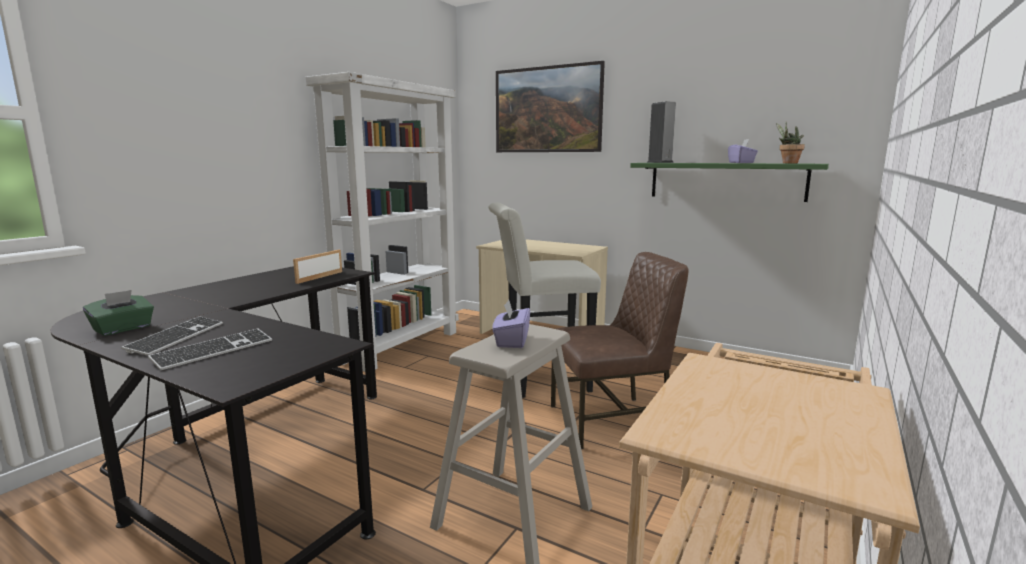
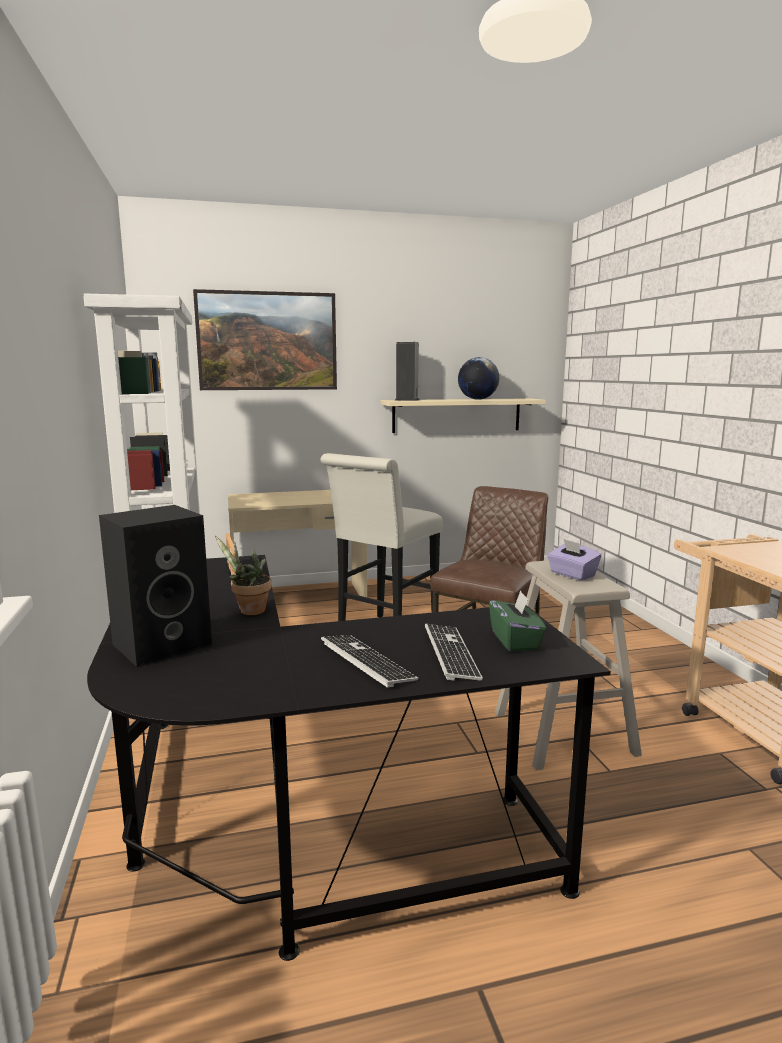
camera: 45 degrees left, 0 degrees up
(123, 329) = (269, 680): green tissue box -> green tissue box (515, 641)
(171, 299) = (163, 643): none -> black speaker
(726, 181) = (457, 415): green shelf -> beige shelf
(741, 163) = (477, 399): purple tissue box -> globe
(787, 163) = (513, 399): potted plant -> potted plant (248, 611)

